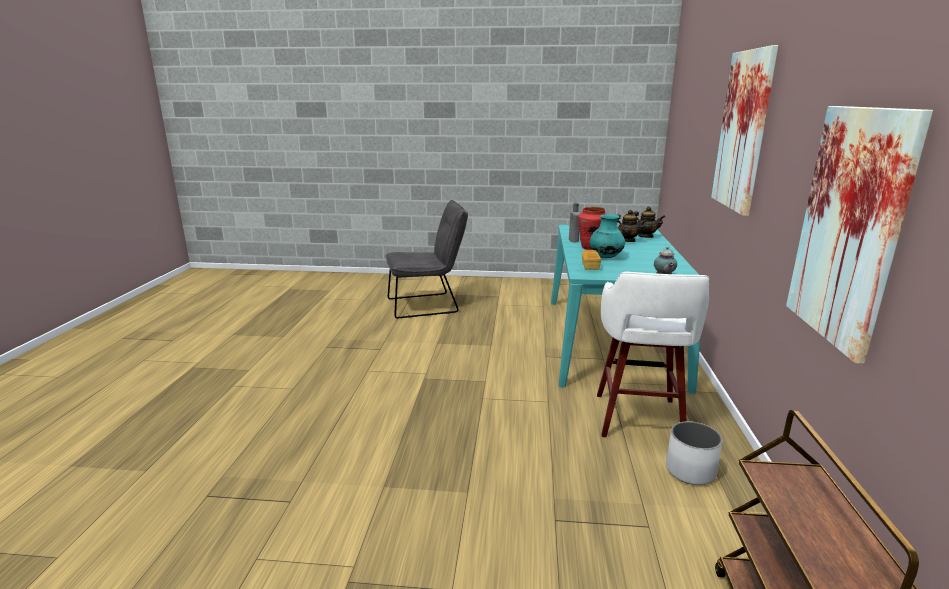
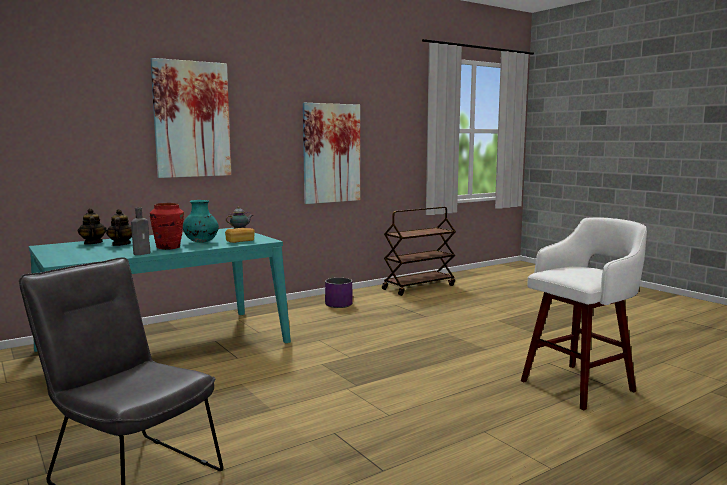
camera: 130 degrees left, 10 degrees down
(638, 420) = (303, 318): white stool -> white stool (580, 385)
(689, 471) = (338, 305): white planter -> purple planter

